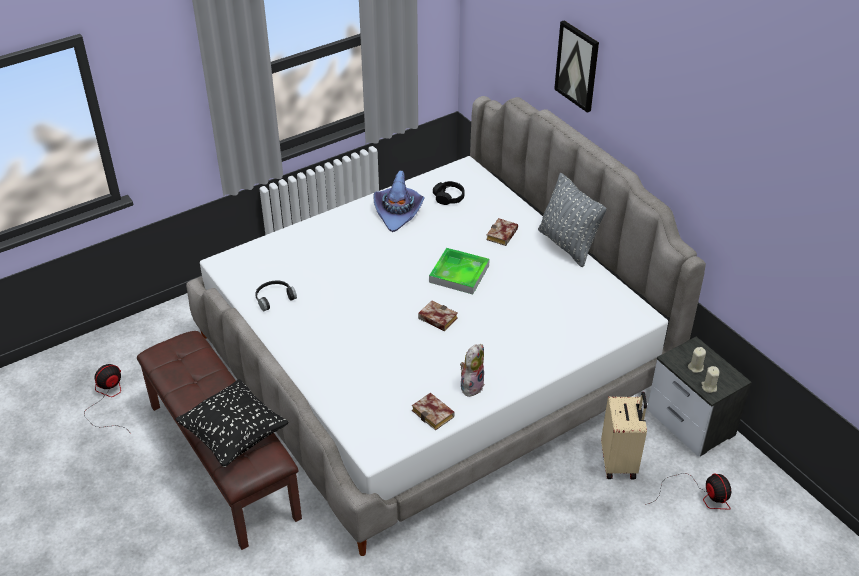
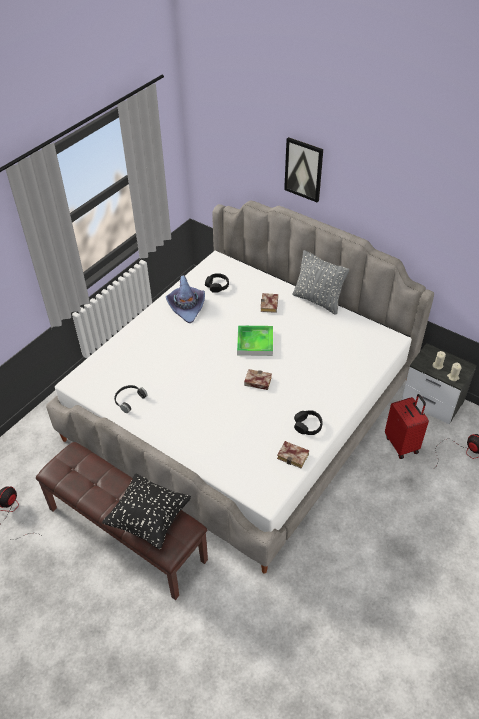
camera: 20 degrees left, 5 degrees up
(471, 385) = (307, 426): plush toy -> black headphones
(619, 462) = (402, 444): beige suitcase -> red suitcase

